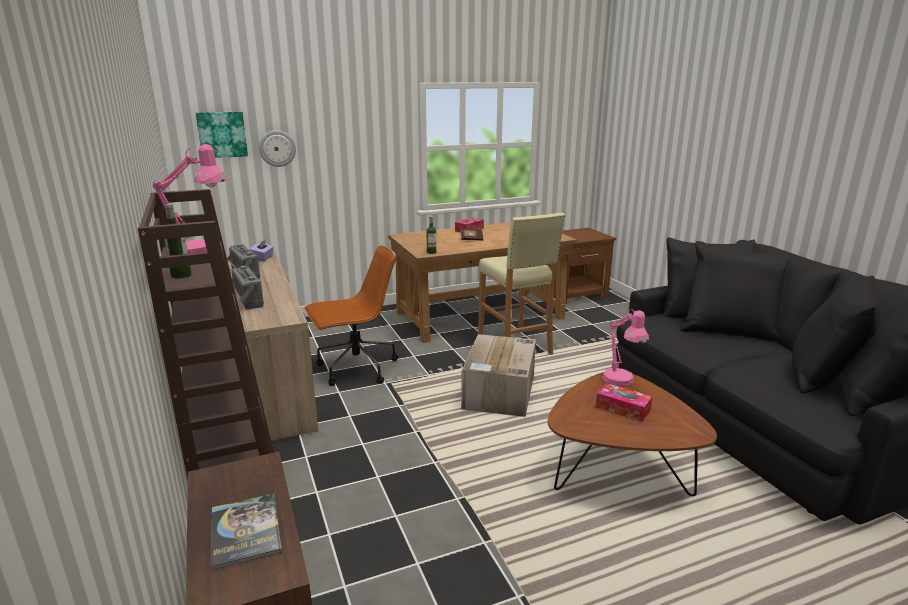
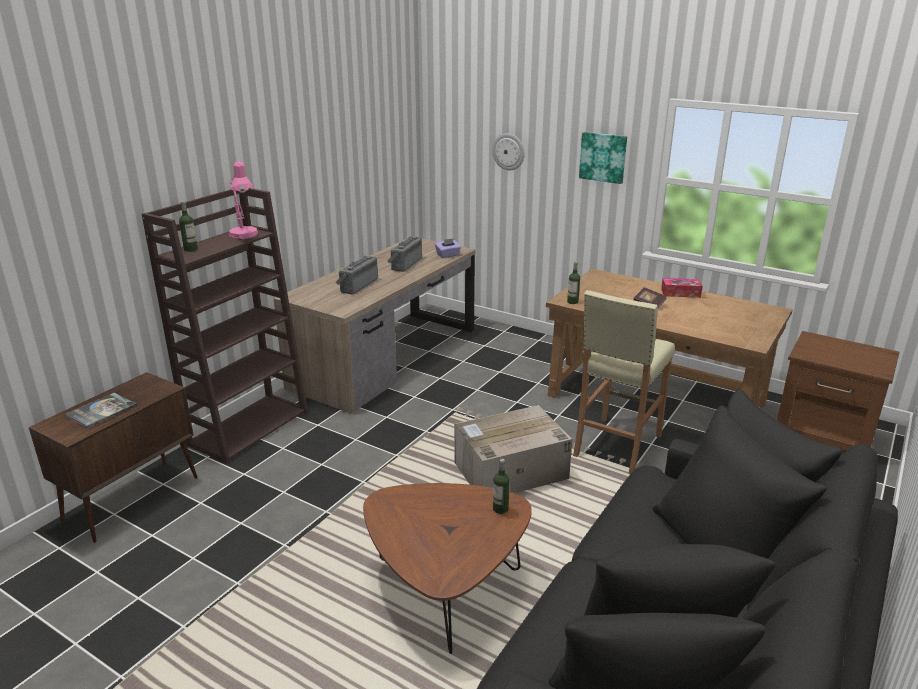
camera: 55 degrees right, 5 degrees up
(222, 134) = (465, 130): picture -> picture (603, 157)
(355, 369) = (458, 387): brown office chair -> none
(621, 382) = (500, 509): pink table lamp -> bottle
(622, 408) = (444, 523): tissue box -> none

